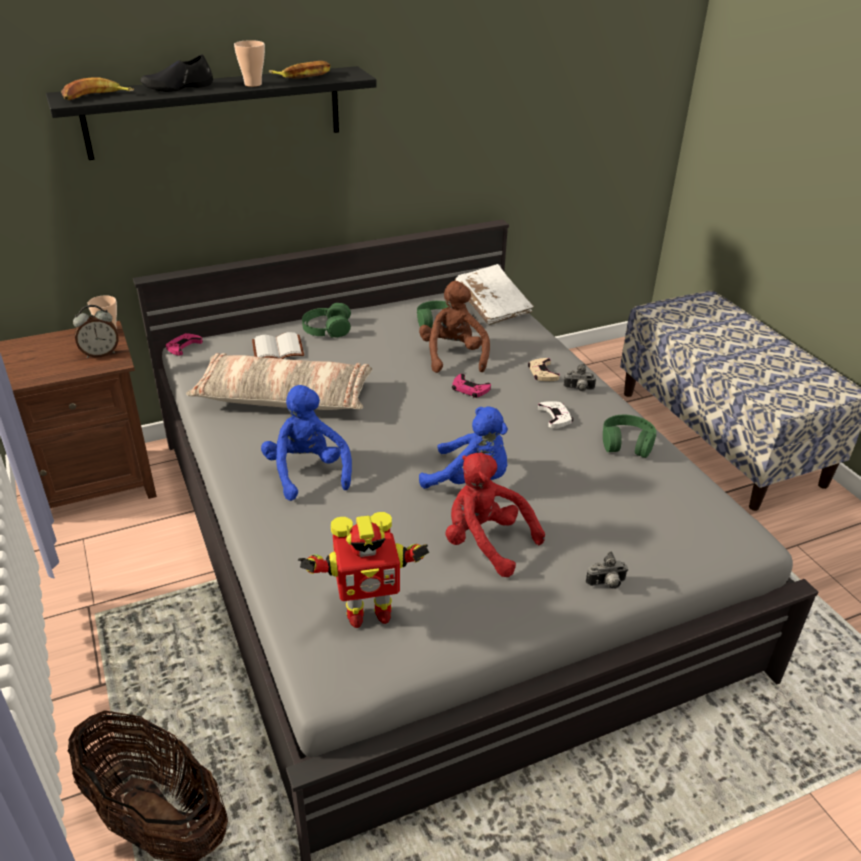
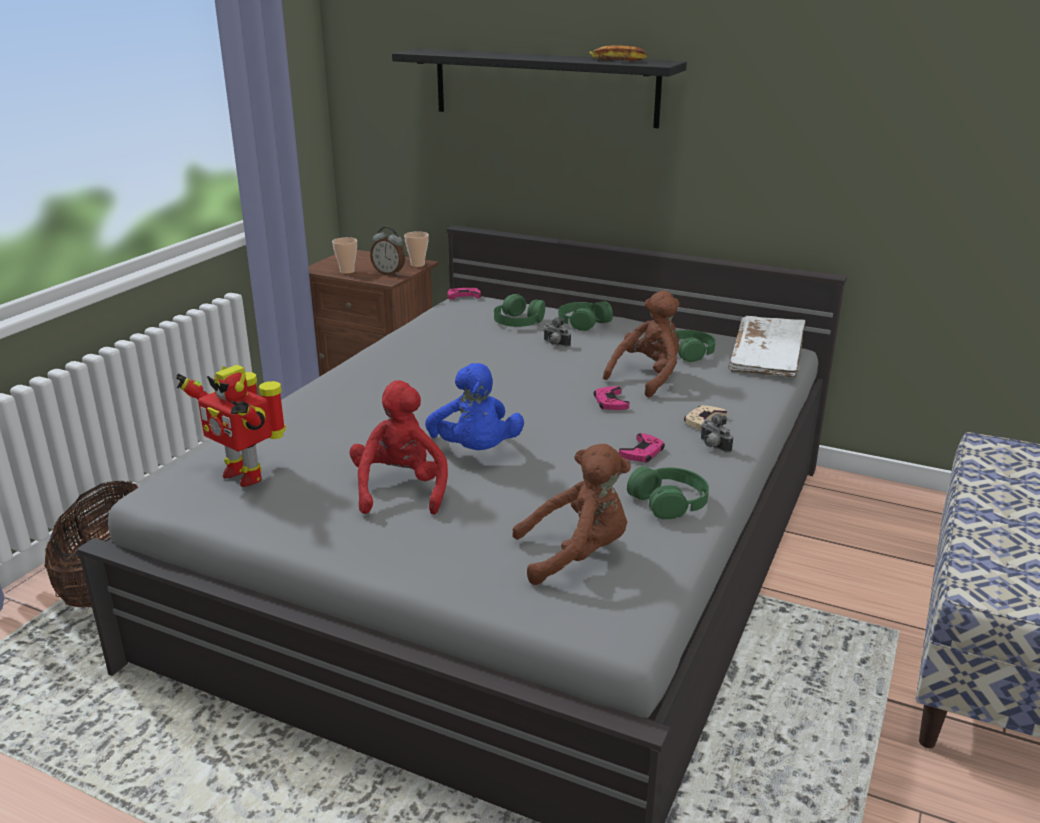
camera: 50 degrees right, 10 degrees down
(96, 96) = (436, 52): banana -> none
(178, 87) = (502, 54): black shoe -> none
(253, 84) = (559, 58): cup -> cup (347, 271)
(277, 350) = (518, 321): white book -> green headphones
(284, 397) = (463, 347): pillow -> none
(307, 472) = (383, 391): blue plush toy -> none
(555, 417) = (642, 452): white game controller -> pink game controller
(606, 584) = (422, 566): camera -> camera (555, 344)
(654, 512) = (577, 555): none -> brown plush toy

